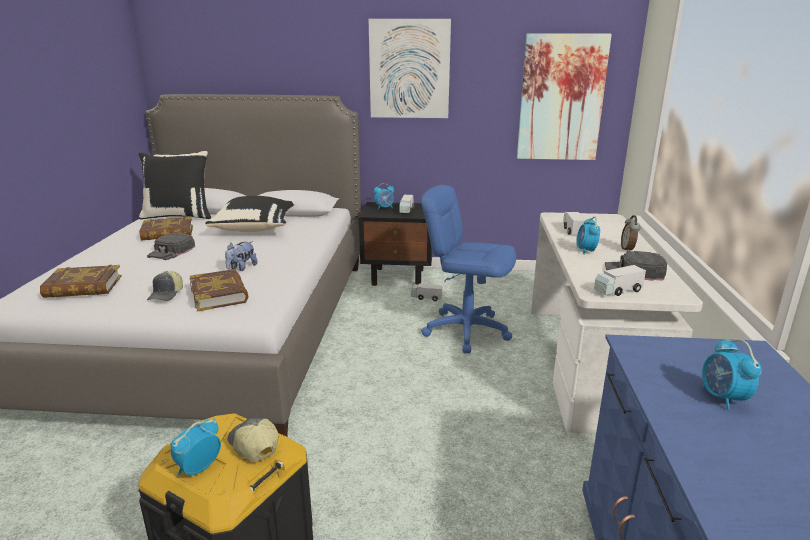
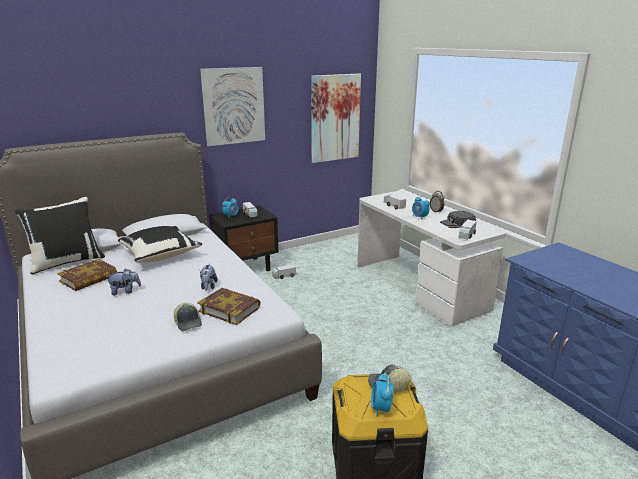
camera: 35 degrees left, 0 degrees up
(83, 287) = (107, 340): book -> none
(171, 251) = (125, 291): black cap -> plush toy
(466, 330) = (335, 290): blue office chair -> none
(723, 398) = (581, 271): alarm clock -> none

